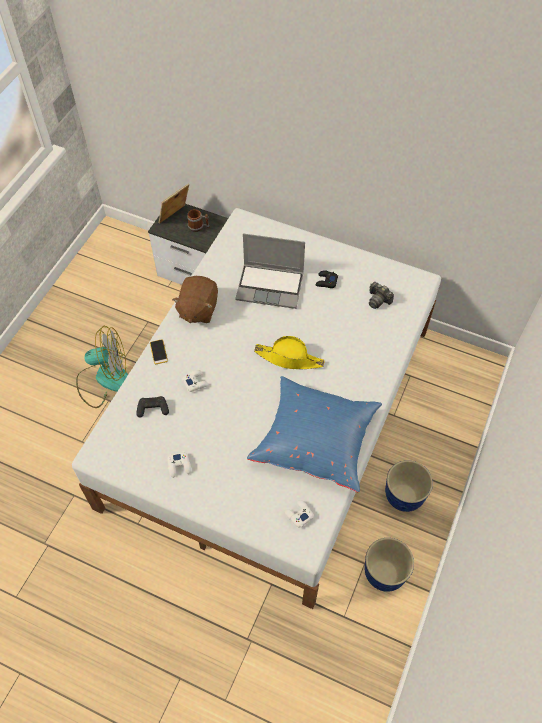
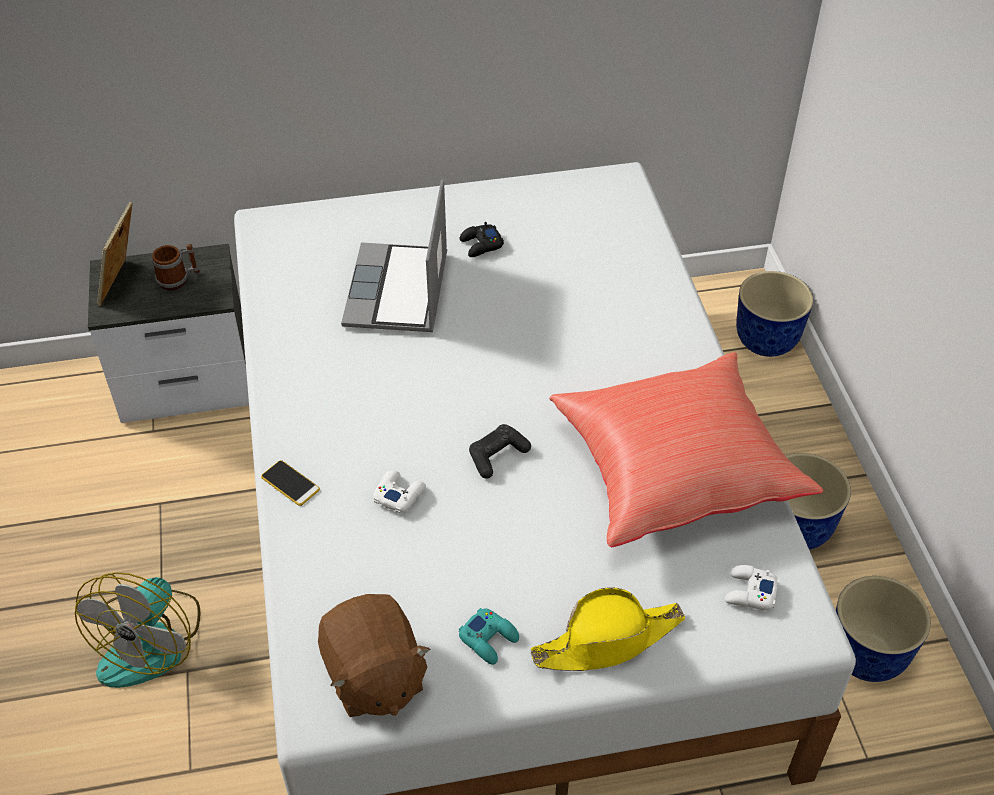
camera: 35 degrees left, 10 degrees down
(104, 379) = (151, 641): fan -> fan turned 150 degrees clockwise
(153, 409) = (360, 577): black game controller -> black game controller (497, 456)
(179, 466) = (489, 639): white game controller -> turquoise game controller
(197, 309) = (303, 384): brown plush toy -> brown plush toy (373, 676)
(271, 286) = (398, 292): laptop -> laptop turned 120 degrees clockwise
(289, 358) = (523, 377): yellow hat -> yellow hat (608, 640)
(315, 441) = (674, 471): blue pillow -> red pillow
(378, 300) = (582, 232): camera -> none
(473, 396) = (767, 341): none -> planter

